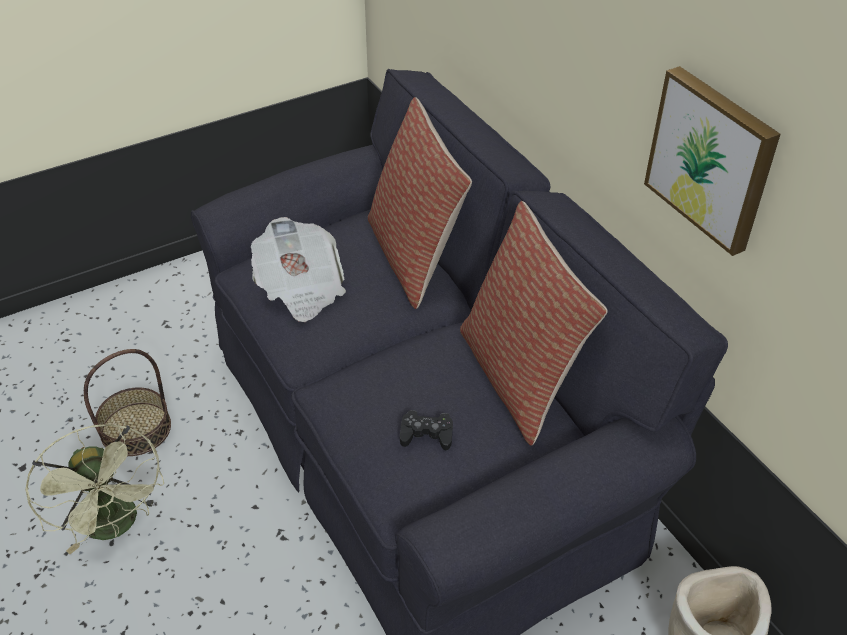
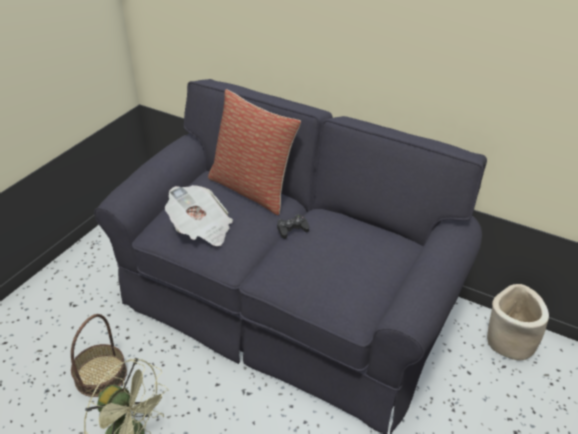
camera: 30 degrees left, 5 degrees down
(426, 434) = (343, 275): black game controller -> black game controller (292, 229)
(519, 377) = (364, 228): pillow -> none
(712, 158) = (452, 58): picture -> none

